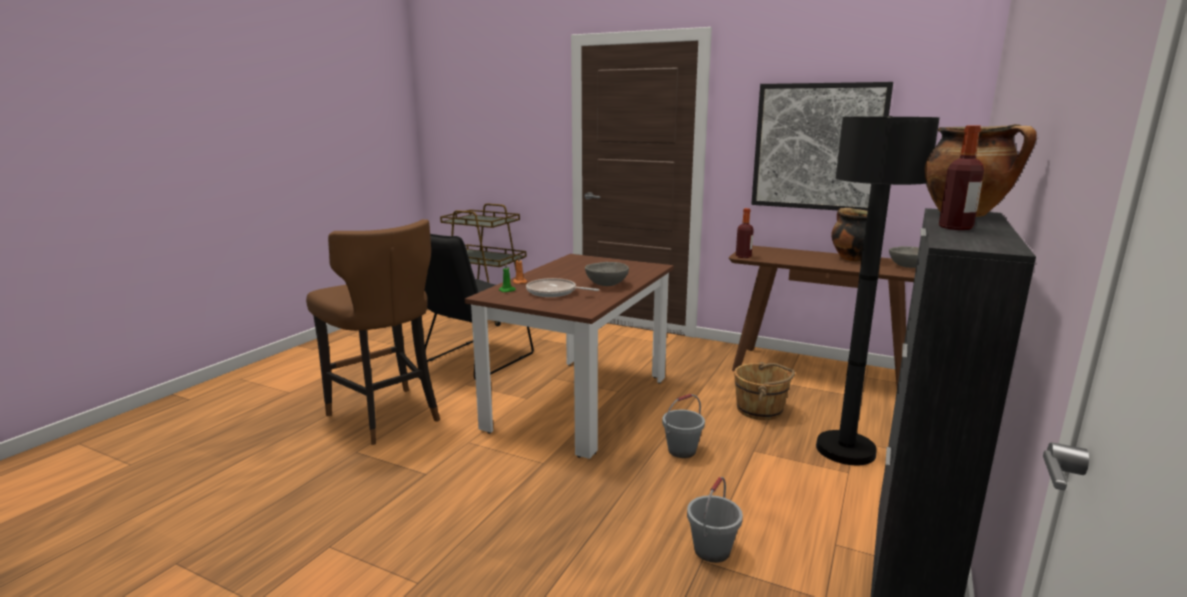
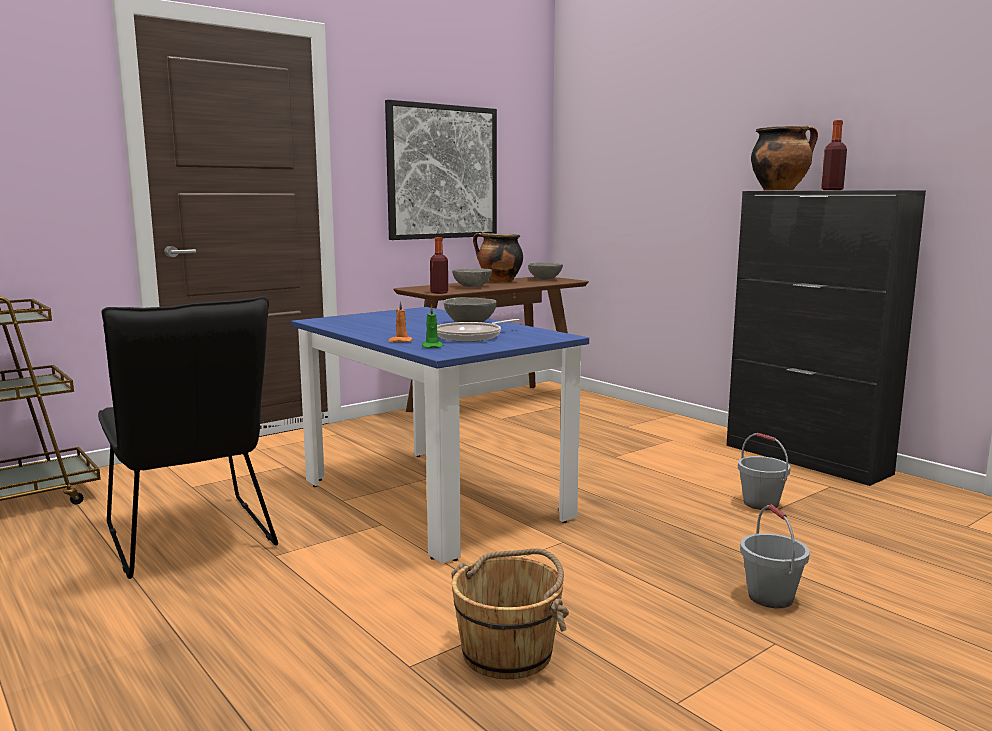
camera: 65 degrees left, 5 degrees down
(386, 416) = (308, 630): brown stool -> none
(579, 402) = (433, 499): brown dining table -> blue dining table
(682, 451) = (592, 479): grey bucket -> grey bucket (771, 597)
(760, 410) = (543, 437): brown bucket -> brown bucket (508, 652)
(800, 257) = (472, 286): none -> grey bowl
(845, 450) = (638, 432): black floor lamp -> none

